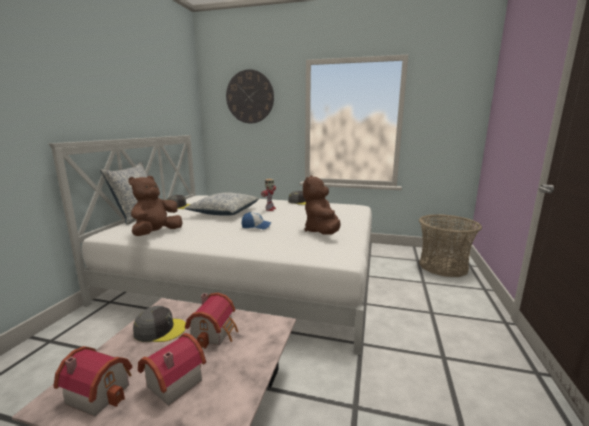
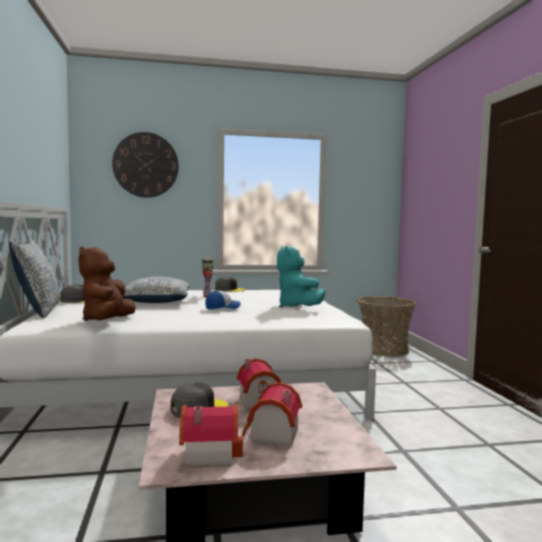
camera: 25 degrees left, 10 degrees down
(322, 232) = (297, 307): brown plush toy -> turquoise plush toy

